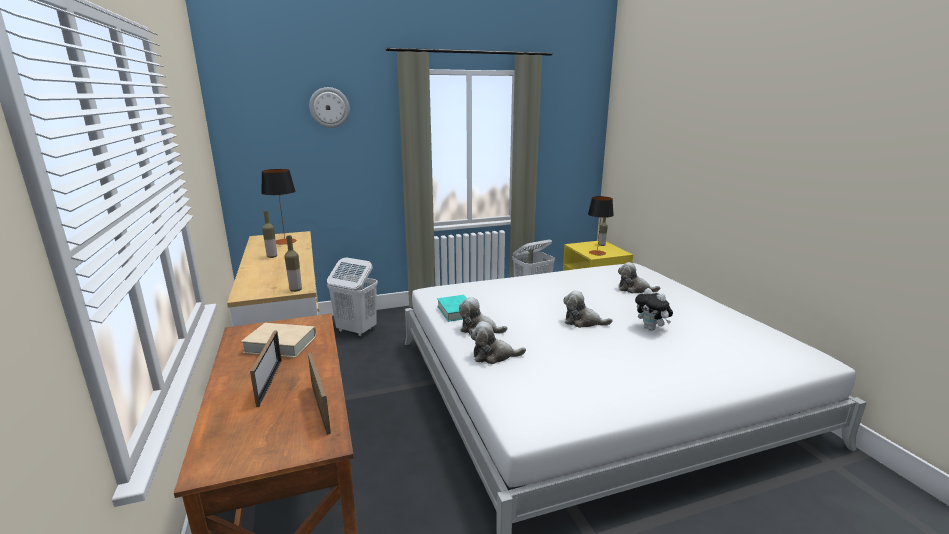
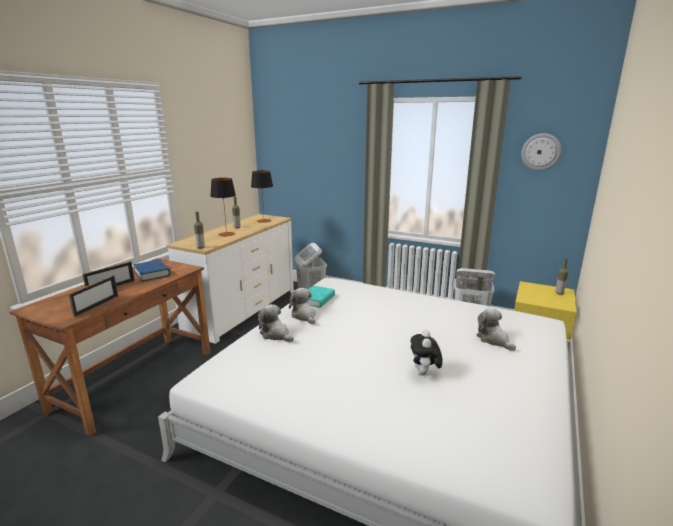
camera: 45 degrees right, 0 degrees up
(281, 345) = (152, 273): beige book -> blue book
(329, 107) = (322, 129): wall clock -> wall clock (541, 152)
(583, 322) = (380, 342): plush toy -> none
(597, 253) = (535, 298): table lamp -> table lamp (226, 234)

